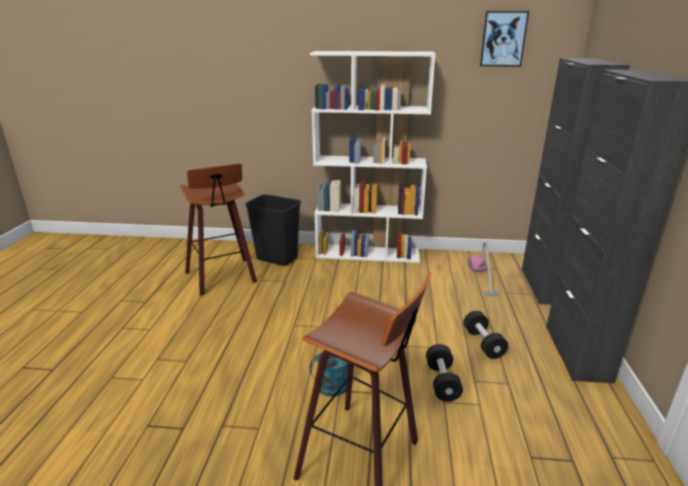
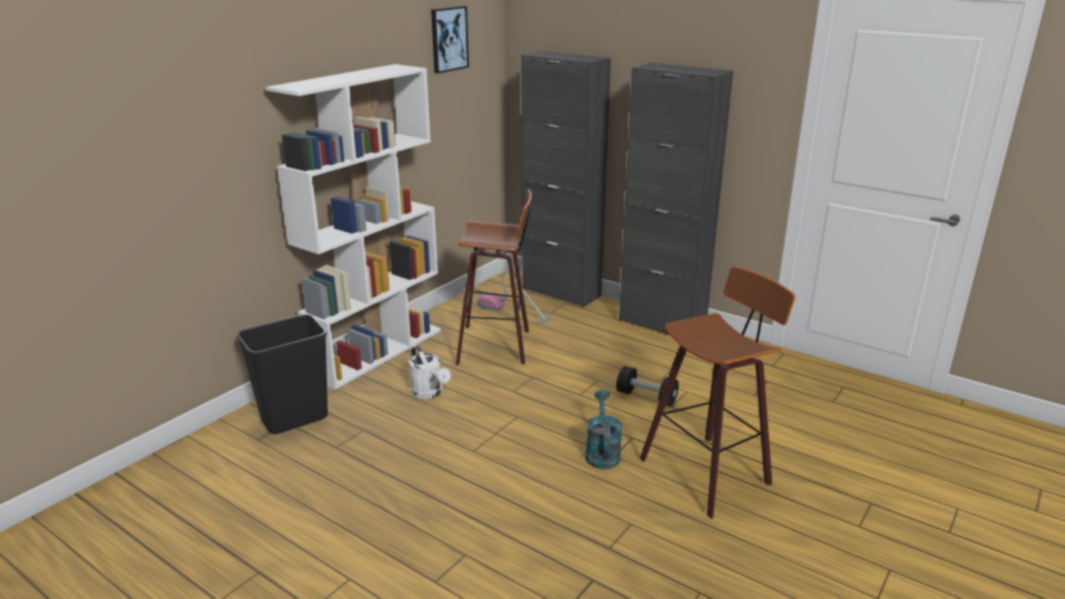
camera: 60 degrees left, 0 degrees up
(223, 277) = (285, 478): stool -> stool (497, 345)
(343, 286) = (430, 393): none -> white watering can
(483, 343) = (613, 356): black dumbbell -> none

